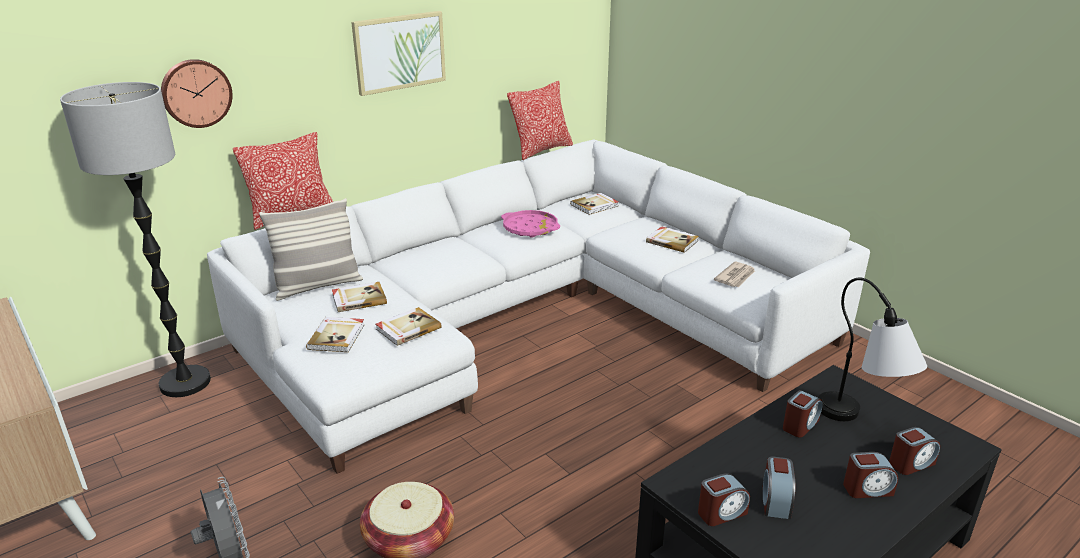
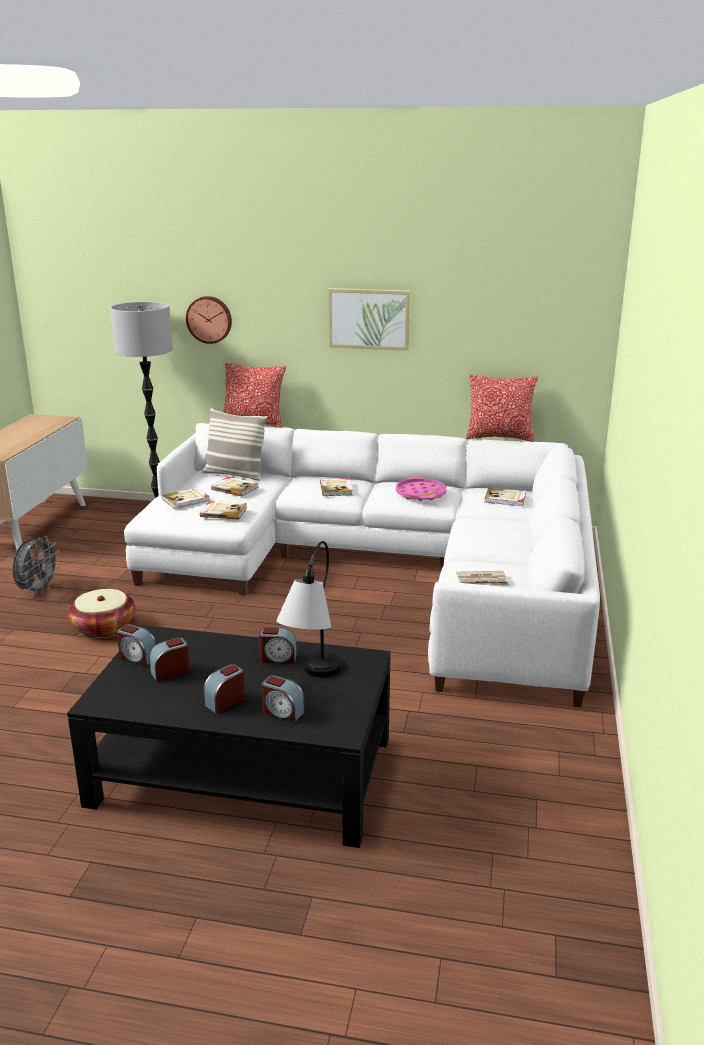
camera: 50 degrees right, 5 degrees down
(672, 241) = (500, 542): book -> book (336, 488)
(867, 489) = (225, 701): alarm clock -> alarm clock turned 90 degrees clockwise

